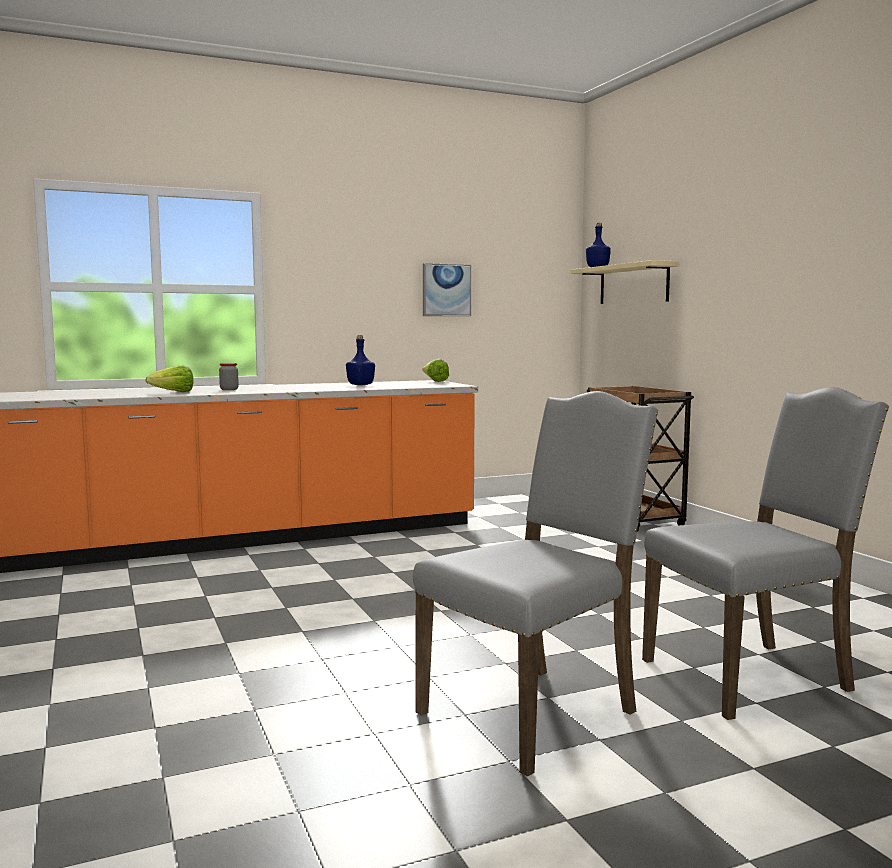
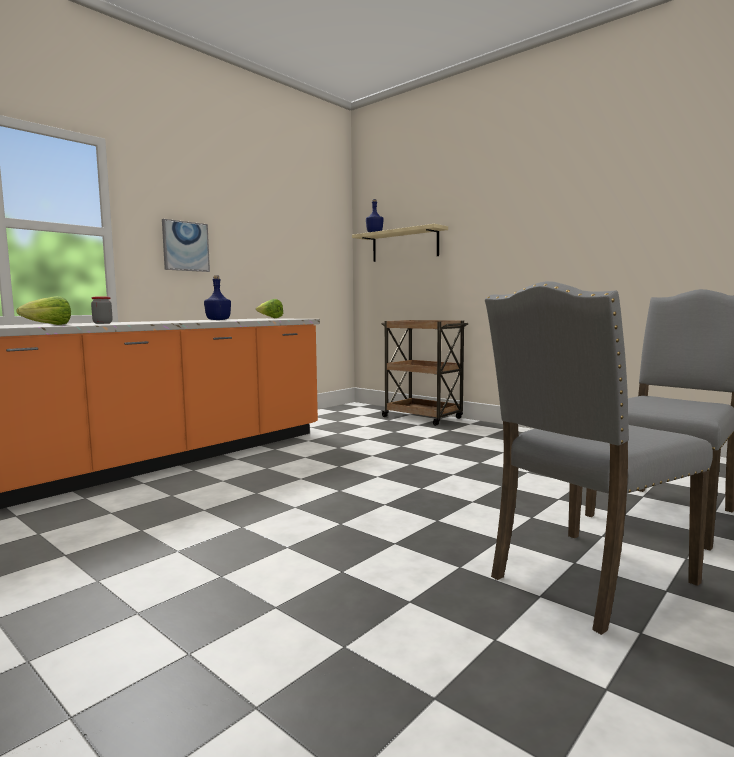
camera: 25 degrees left, 0 degrees up
(446, 290) = (264, 245): picture -> picture (185, 246)
(534, 712) = (586, 579): grey chair -> grey chair turned 150 degrees counterclockwise

